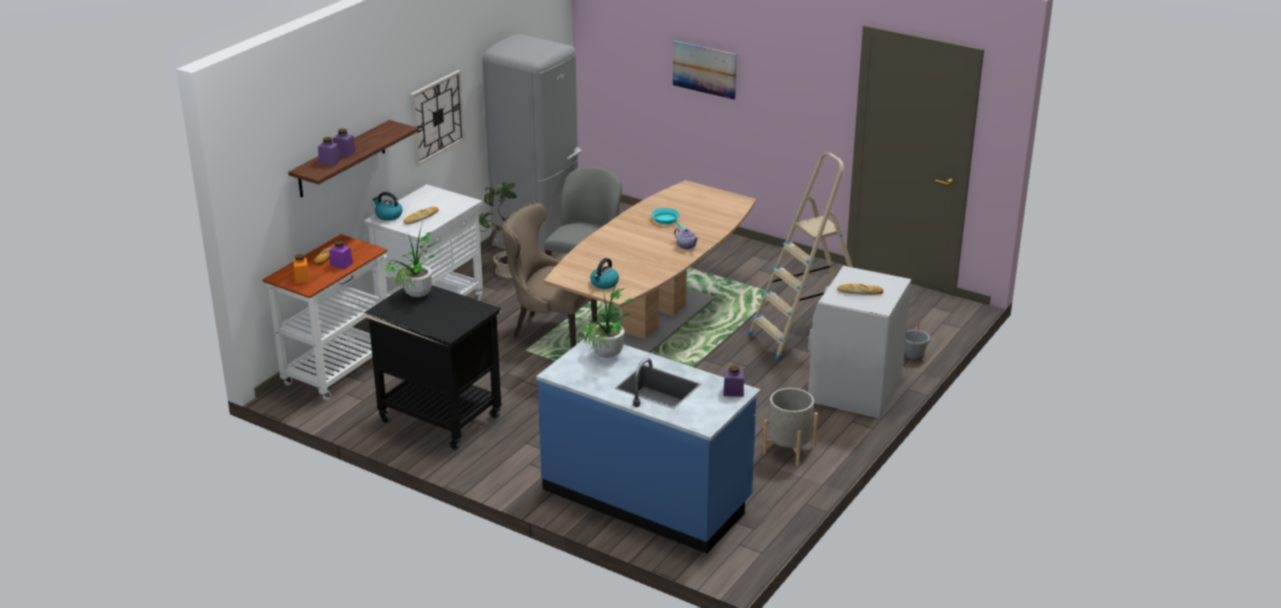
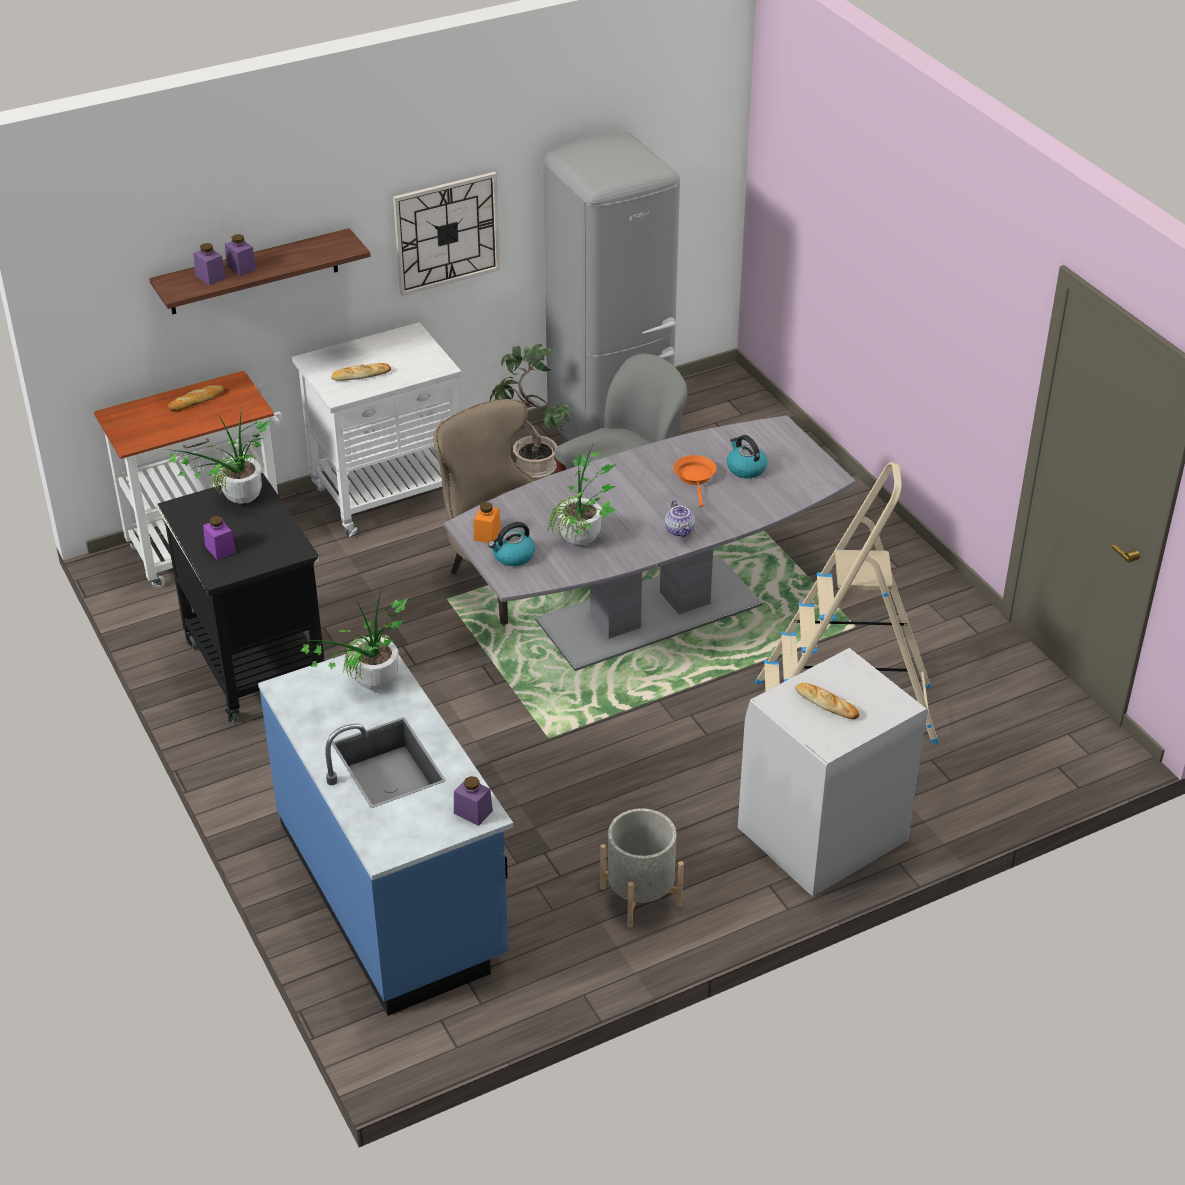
camera: 30 degrees right, 10 degrees up
(302, 278) = (137, 425): orange jar -> orange jar (487, 534)
(341, 264) = (199, 419): purple jar -> purple jar (220, 549)
(388, 215) = (326, 359): kettle -> kettle (745, 468)
(638, 267) = (581, 544): none -> potted plant
(655, 321) = (650, 613): brown dining table -> grey dining table
(667, 220) = (695, 478): turquoise frying pan -> orange frying pan
(704, 69) = (877, 252): picture -> none
(914, 356) = (961, 809): grey bucket -> none

